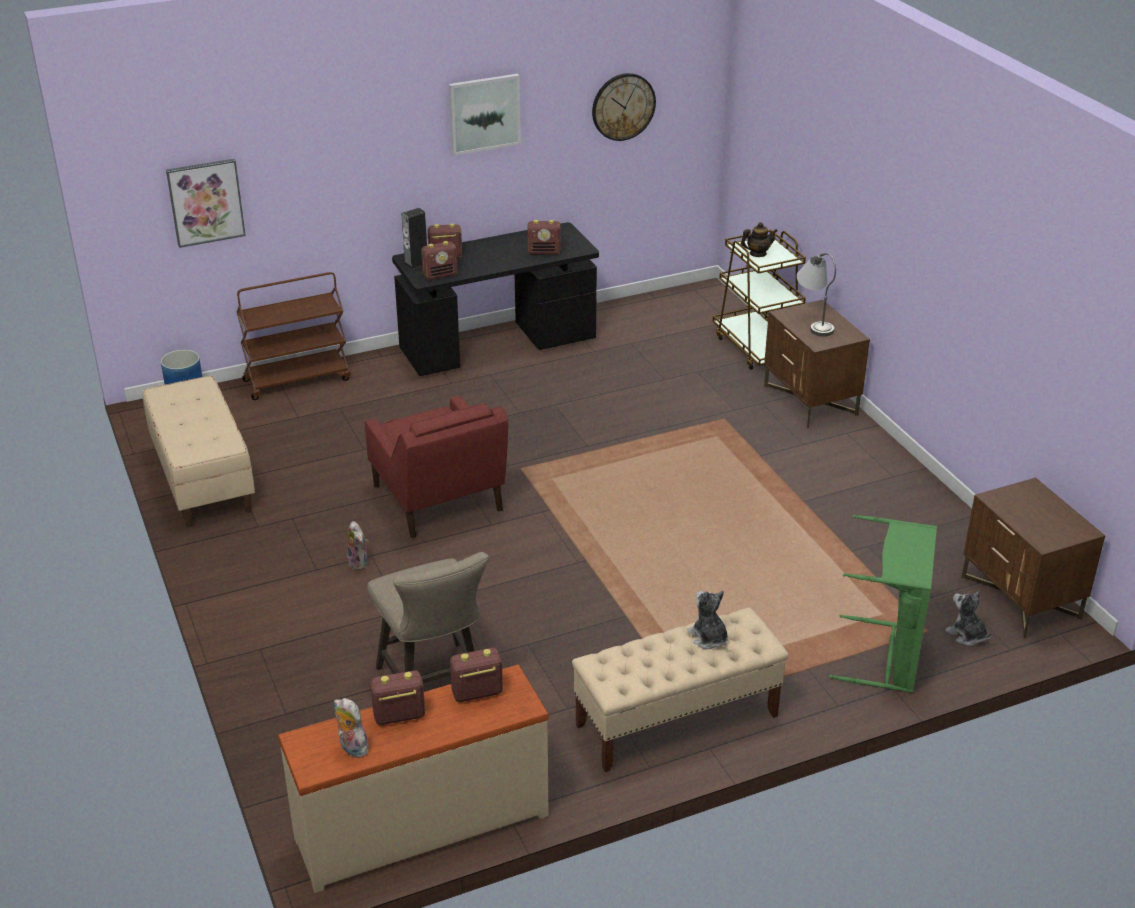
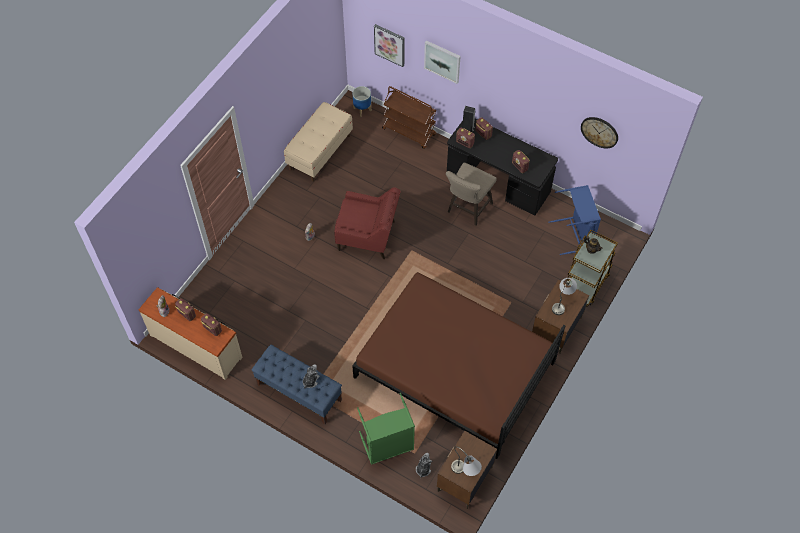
camera: 55 degrees right, 25 degrees up
(434, 685) = (263, 305): beige stool -> beige stool (467, 209)
(438, 500) = (368, 236): red armchair -> red armchair turned 105 degrees counterclockwise
(484, 113) = (524, 90): picture -> picture (442, 61)
(666, 323) = (575, 234): none -> blue laundry basket
(676, 721) = (299, 392): beige bench -> blue bench
(797, 521) = (455, 370): none -> brown bed
(1062, 526) = (465, 473): none -> grey table lamp

